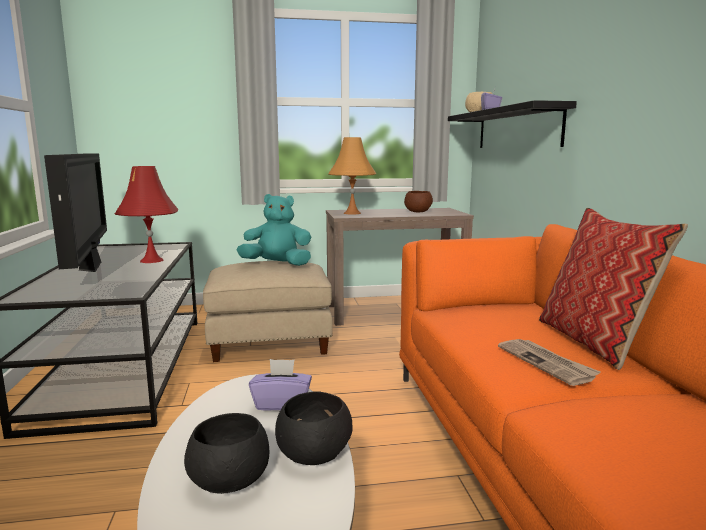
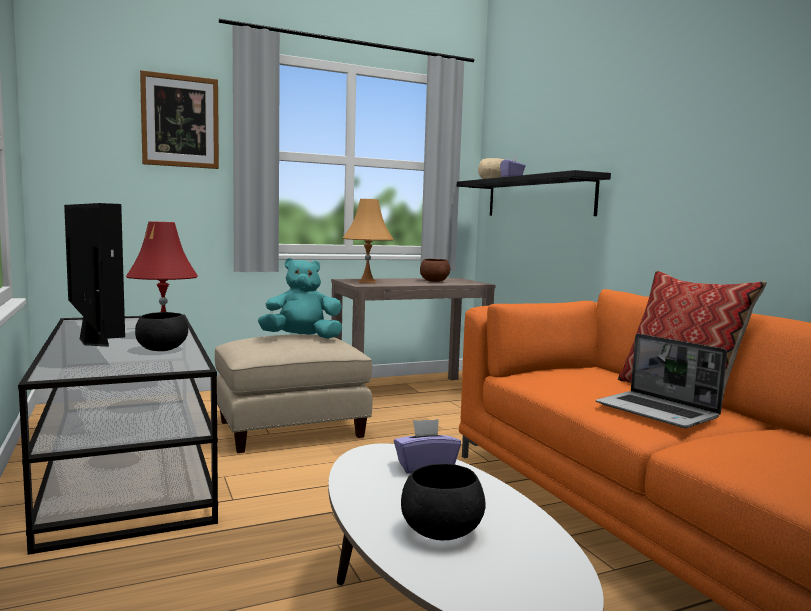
camera: 15 degrees left, 5 degrees down
(194, 76) = (180, 121): none -> picture
(312, 455) = (498, 504): black bowl -> black bowl (161, 349)
(546, 363) = (658, 412): newspaper -> laptop

